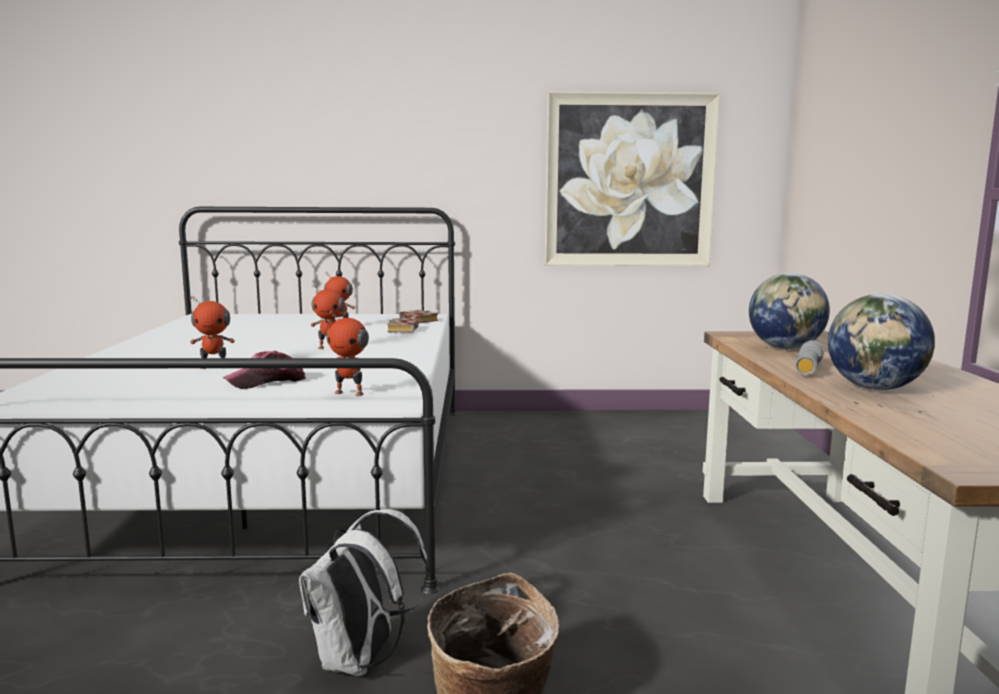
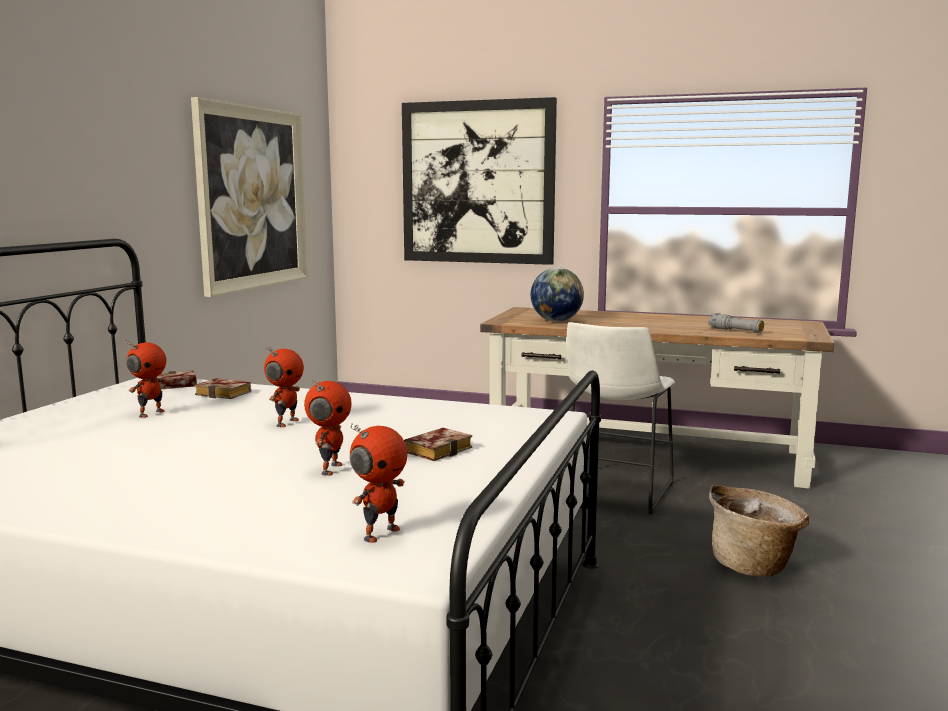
camera: 70 degrees left, 0 degrees up
(266, 382) = (438, 449): cap -> book
(350, 393) = (516, 426): toy robot -> toy robot (380, 533)
(361, 660) = (692, 601): white backpack -> none
(662, 583) = (615, 493): none -> white stool
(808, 369) = (619, 326): grey flashlight -> grey flashlight (735, 331)
(875, 388) = (671, 326): globe -> none
(877, 157) = (477, 182): none -> picture

